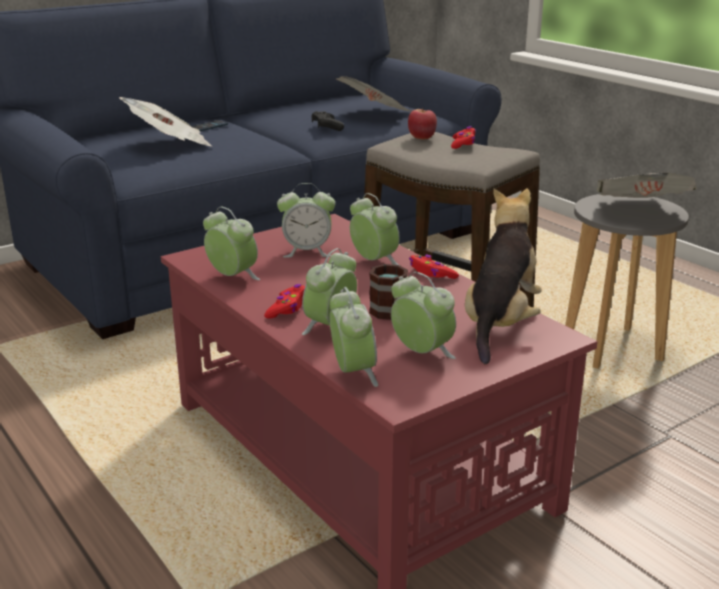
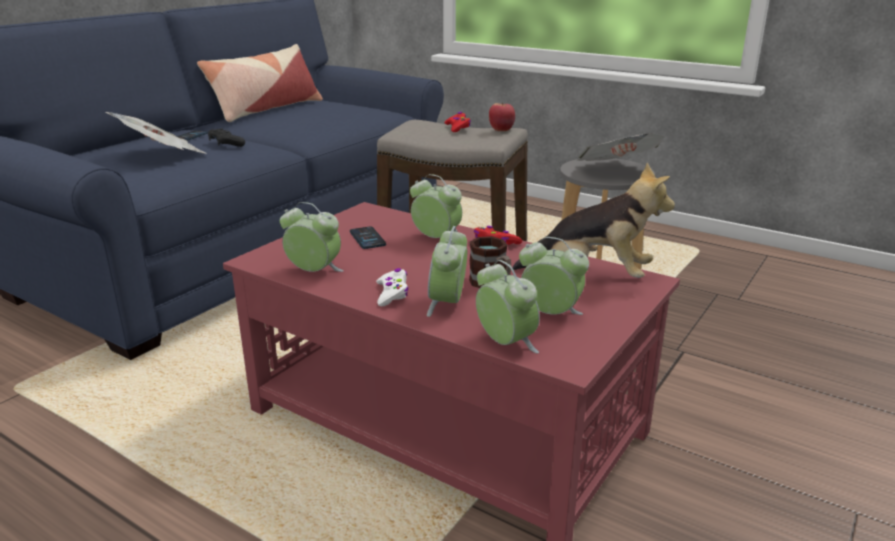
camera: 20 degrees left, 0 degrees up
(287, 308) = (392, 293): red game controller -> white game controller
(305, 103) = (267, 109): none -> pillow
(307, 251) = (367, 238): alarm clock -> phone
(327, 127) = (305, 128): black game controller -> black game controller (226, 144)
(375, 115) = (340, 114): newspaper -> none
(422, 138) = (419, 126): apple -> apple (501, 130)
(500, 323) = (591, 277): plush toy -> plush toy turned 105 degrees clockwise

